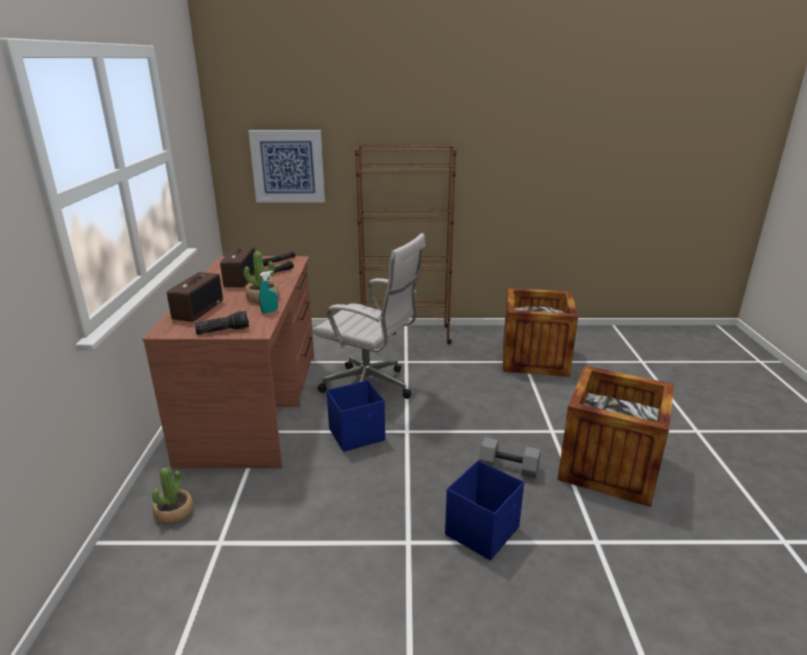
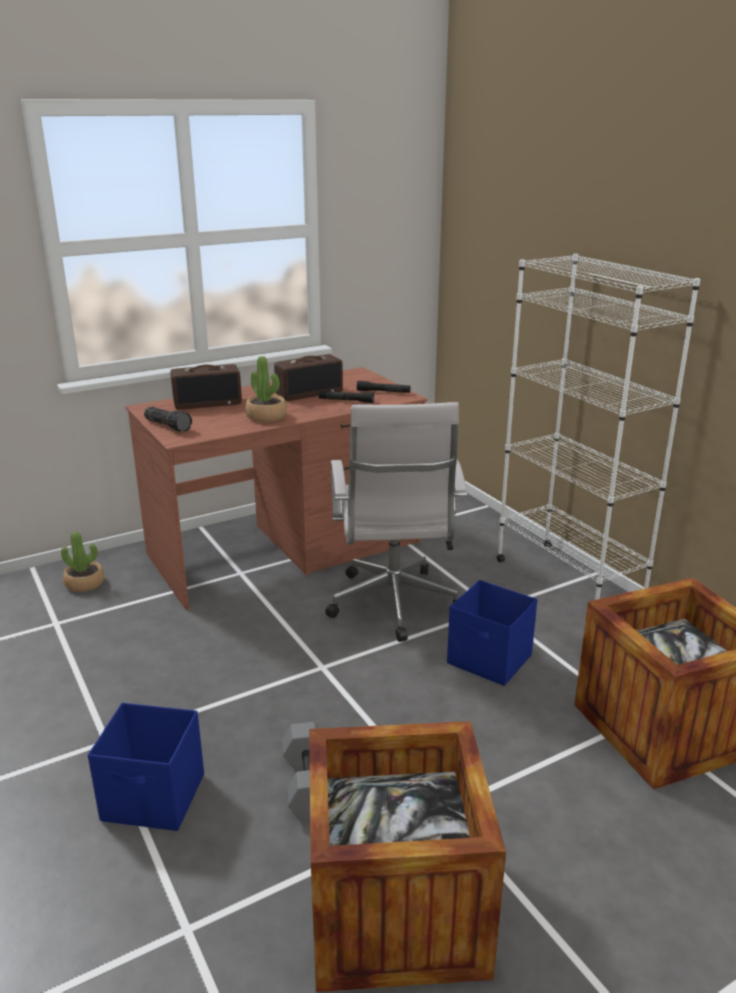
camera: 60 degrees right, 0 degrees up
(269, 311) = (234, 429): turquoise spray bottle -> none
(288, 166) = (502, 273): picture -> none
(357, 435) = (283, 634): blue storage box -> blue storage box (490, 660)
(405, 335) = (568, 582): brown bookcase -> white bookcase

